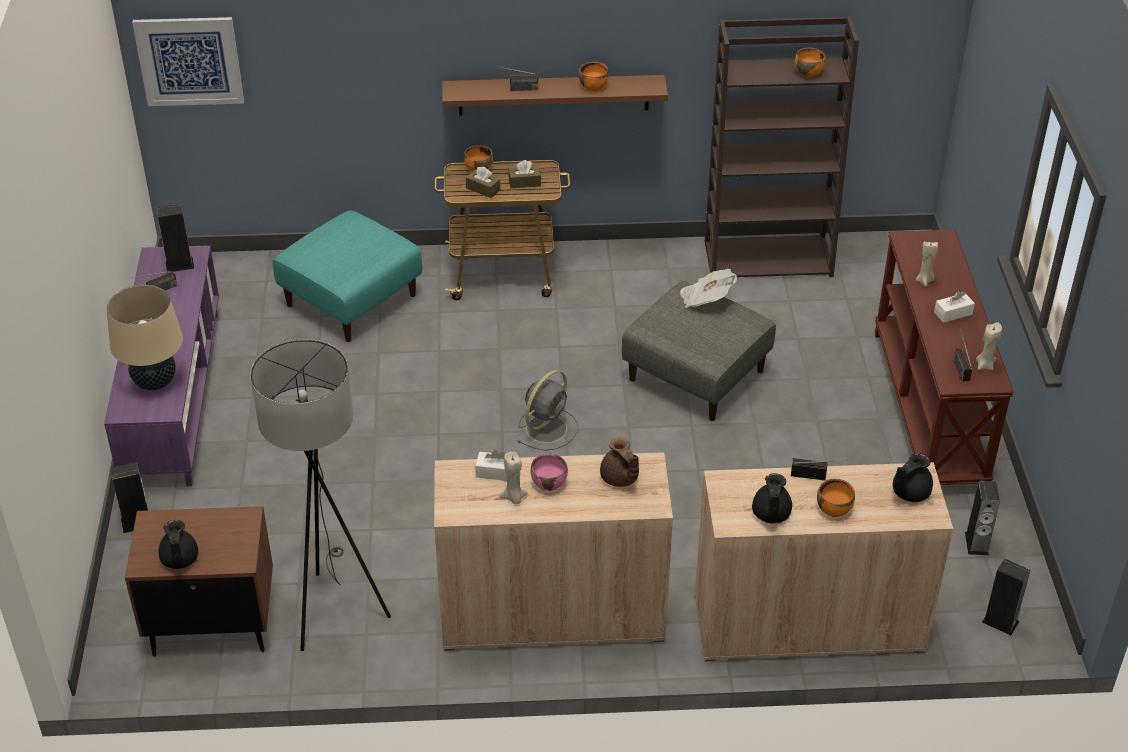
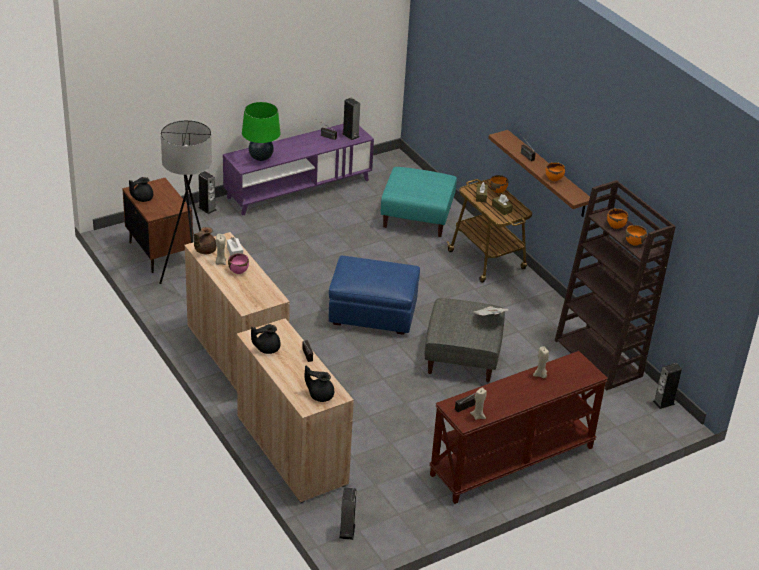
camera: 60 degrees right, 5 degrees down
(155, 382) = (261, 157): beige table lamp -> green table lamp
(189, 61) = (427, 46): picture -> none
(547, 428) = (373, 314): grey fan -> blue ottoman
(620, 479) = (258, 292): brown teapot -> brown teapot (204, 250)
(834, 509) = (287, 370): orange bowl -> orange bowl (616, 225)
(953, 313) = (518, 393): white tissue box -> none
(976, 543) = (407, 507): speaker -> speaker (663, 403)

